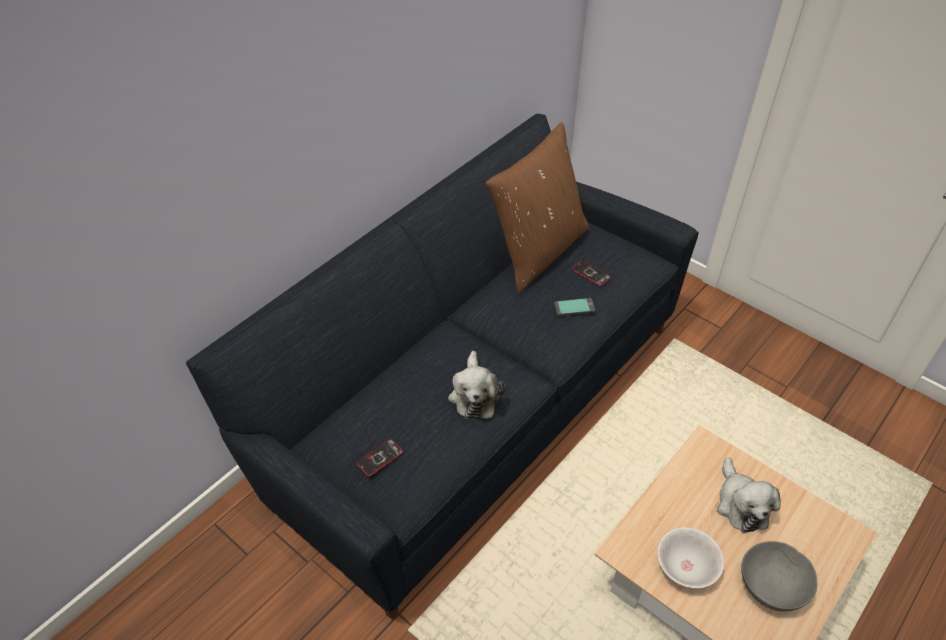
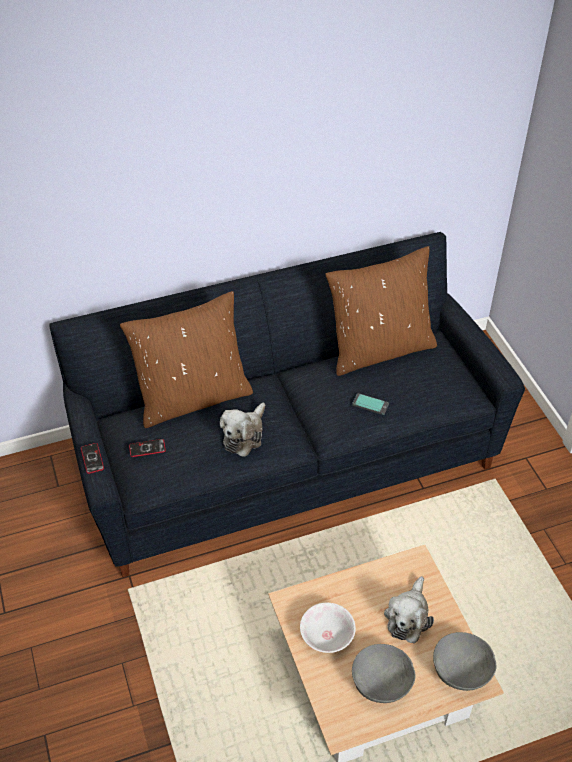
camera: 30 degrees right, 0 degrees up
(388, 379) = (193, 397): none -> brown pillow
(590, 274) = (405, 384): phone -> phone (92, 458)
(827, 532) = (461, 671): none -> grey bowl

